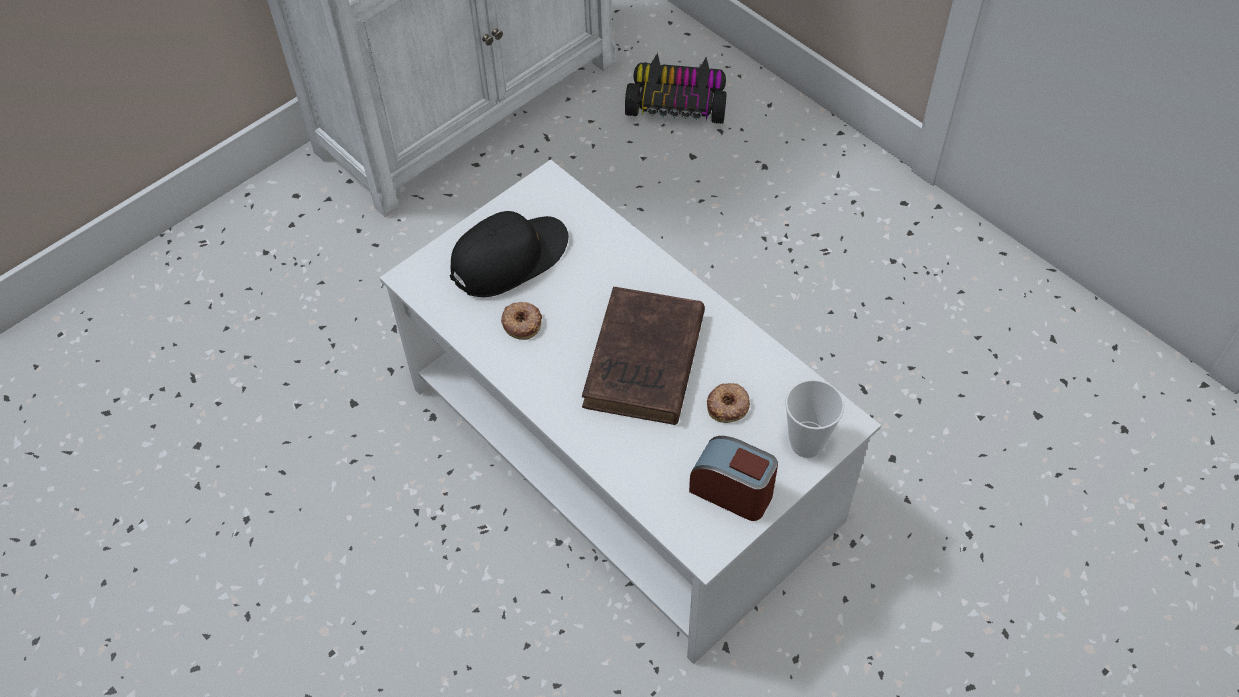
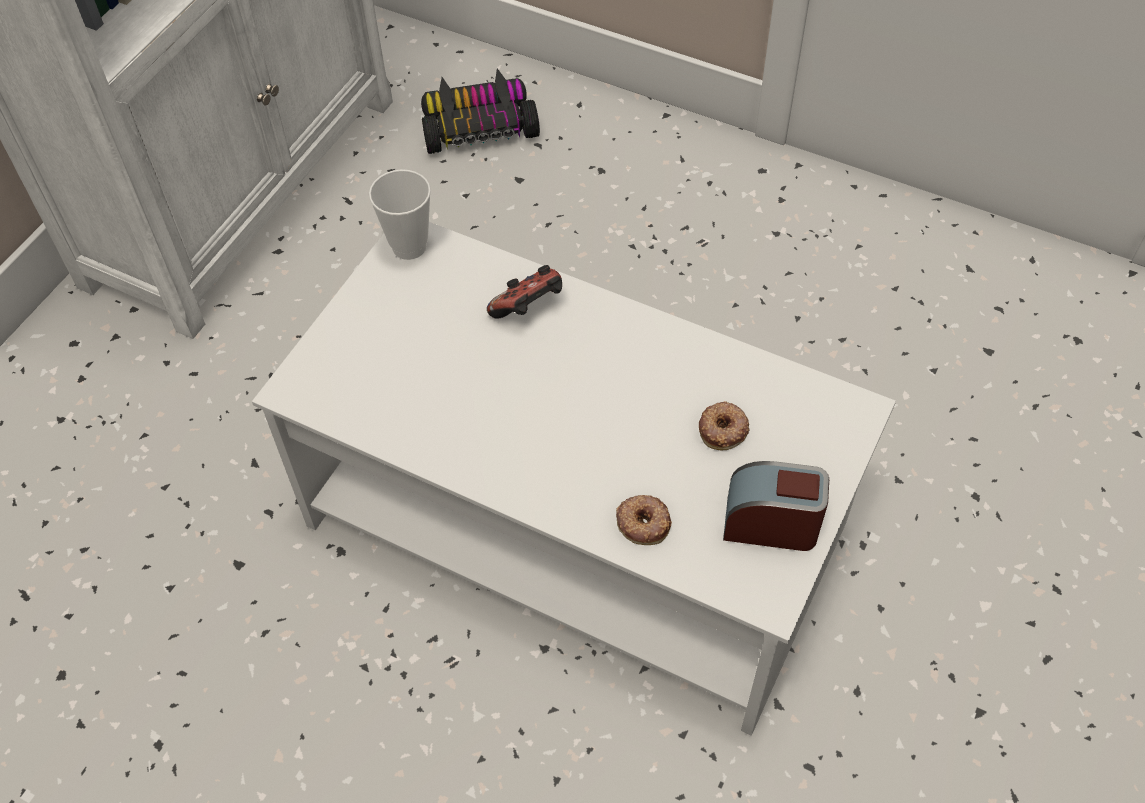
camera: 20 degrees left, 0 degrees up
(509, 258) = (401, 335): black cap -> none
(522, 322) = (447, 404): donut -> donut (643, 522)
(616, 265) = (529, 309): none -> game controller
(643, 364) = (608, 411): brown book -> none
(806, 443) = (827, 445): cup -> cup (409, 246)

